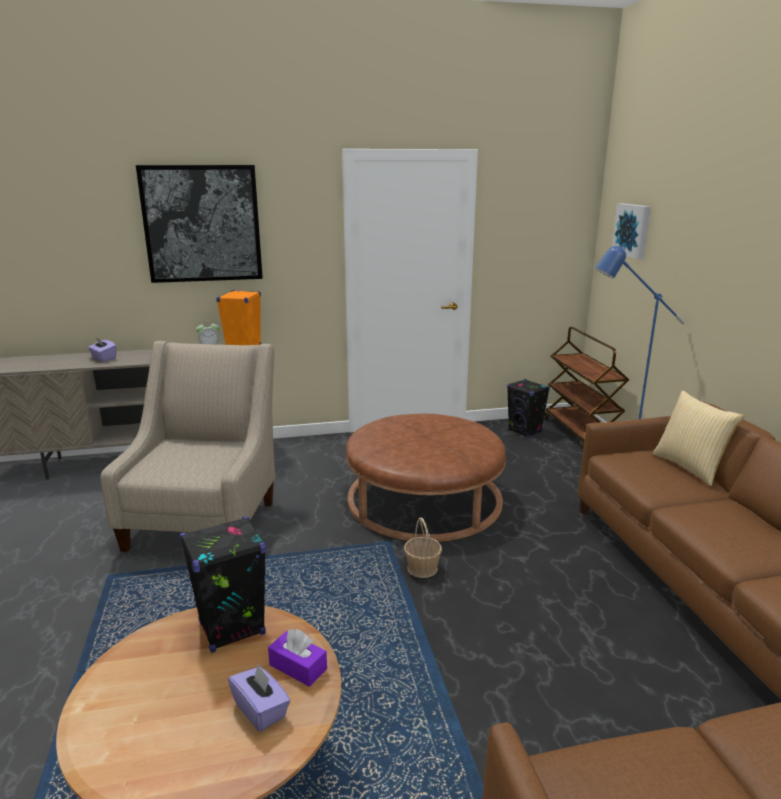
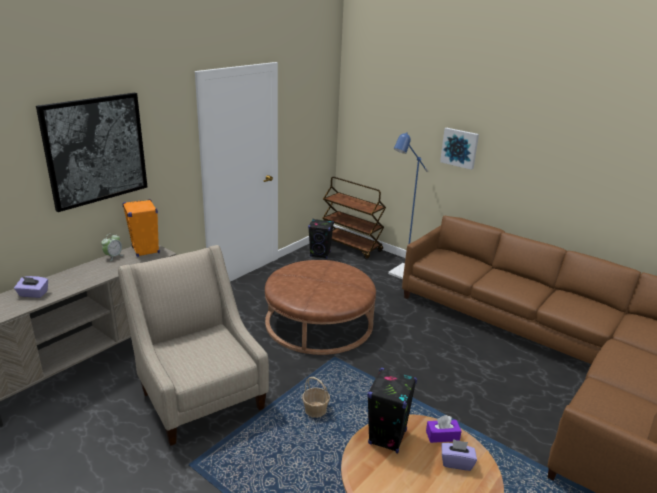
camera: 40 degrees left, 5 degrees up
(422, 568) = (370, 365): basket -> basket (315, 410)
(632, 230) = (374, 112): picture -> picture (460, 148)
(690, 467) = (463, 256): pillow -> none

